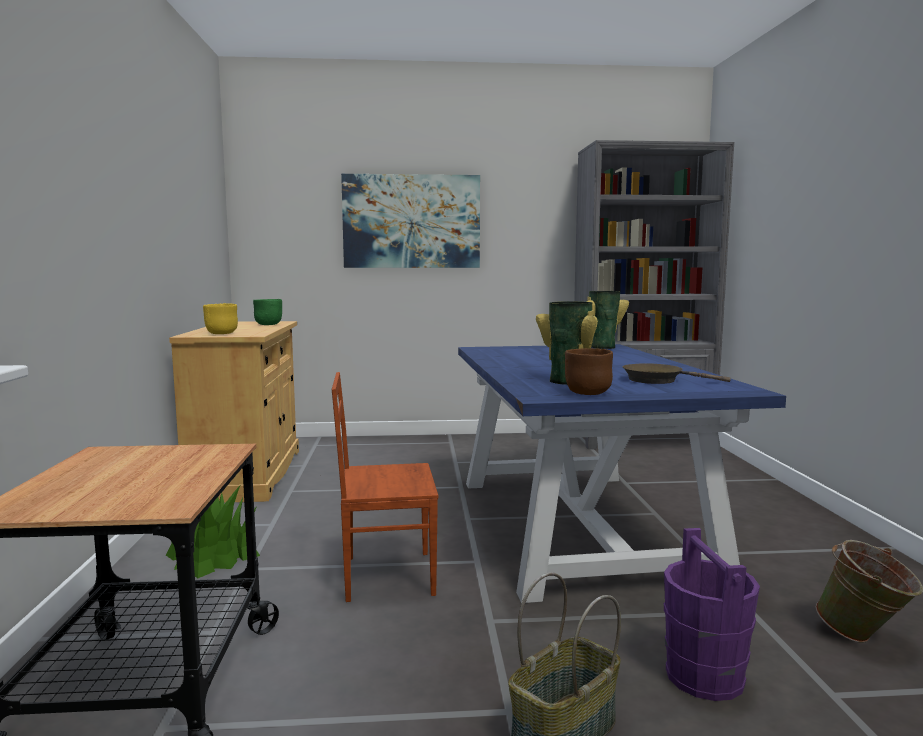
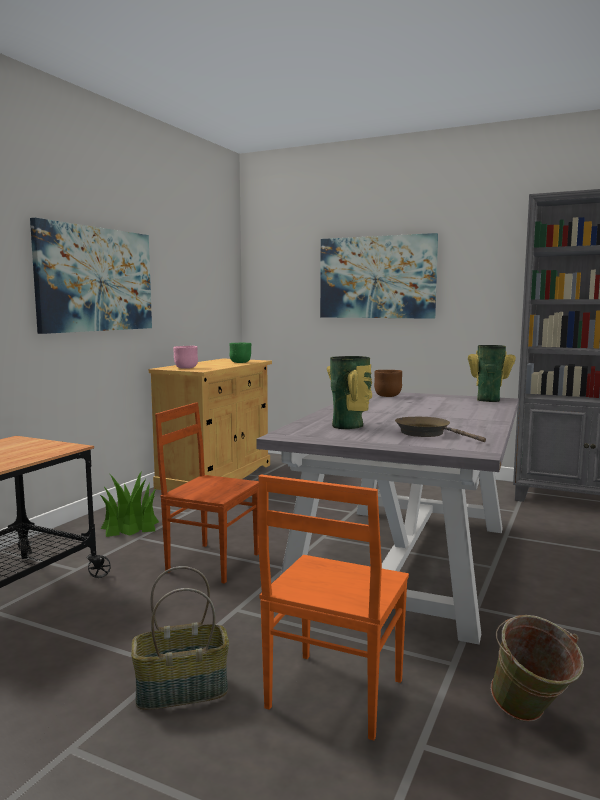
camera: 30 degrees right, 0 degrees up
(115, 206) = (95, 279): none -> picture
(221, 333) = (185, 368): yellow bowl -> pink bowl
(577, 524) = (405, 560): blue dining table -> grey dining table
(587, 393) = (328, 437): brown bowl -> brown bowl (387, 396)
(705, 677) = (332, 694): purple bucket -> orange chair

